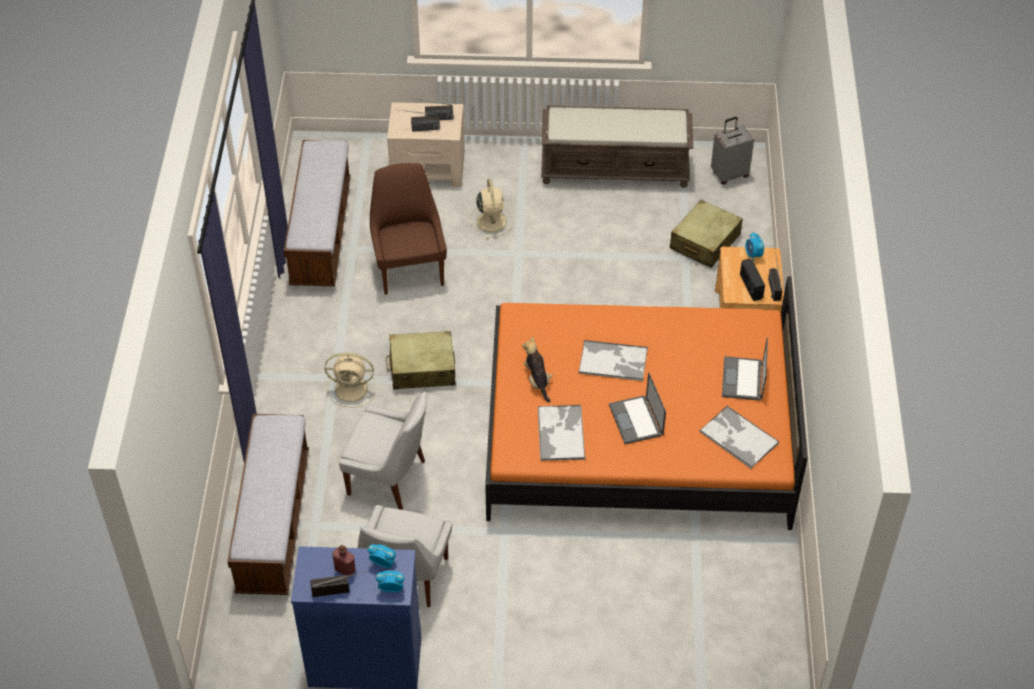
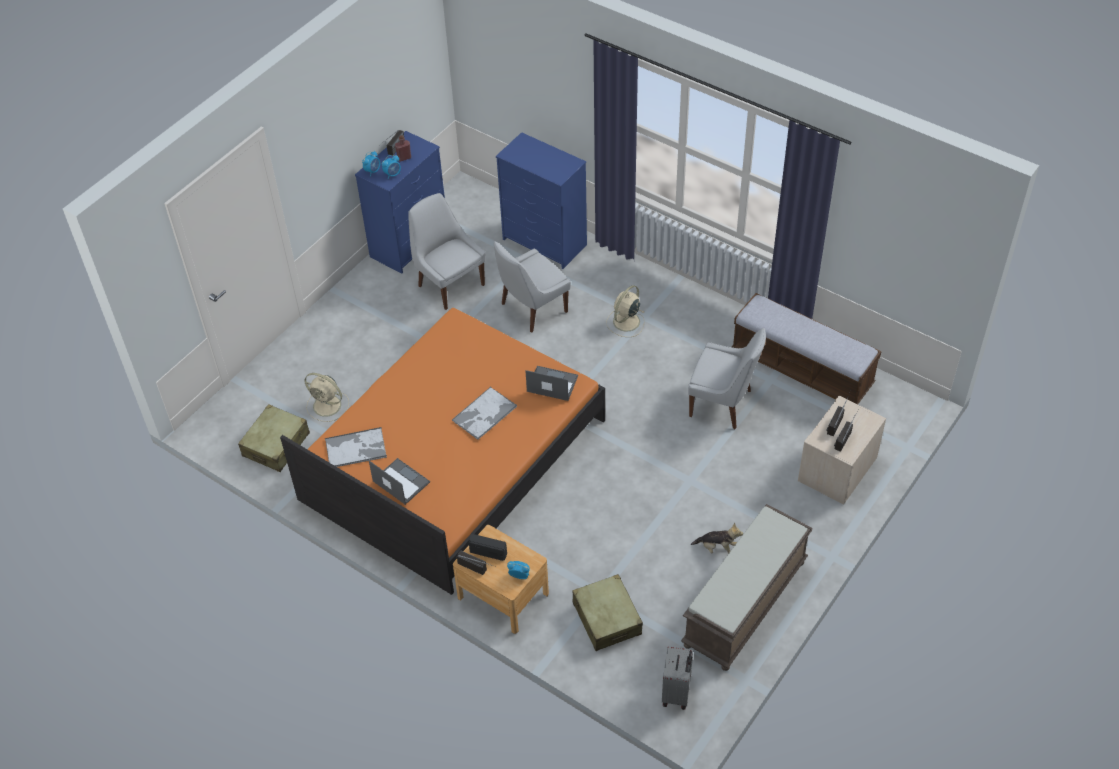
camera: 125 degrees right, 0 degrees up
(274, 522) = (545, 242): bench -> blue dresser
(409, 268) = (723, 404): brown chair -> white chair
(422, 368) = (614, 367): beige suitcase -> beige suitcase (276, 445)
(491, 220) = (741, 481): beige fan -> beige fan (328, 406)
(537, 380) = (505, 364): plush toy -> plush toy (717, 548)
(561, 433) = (449, 353): tray -> none
(636, 420) = (422, 399): laptop -> laptop (551, 384)

